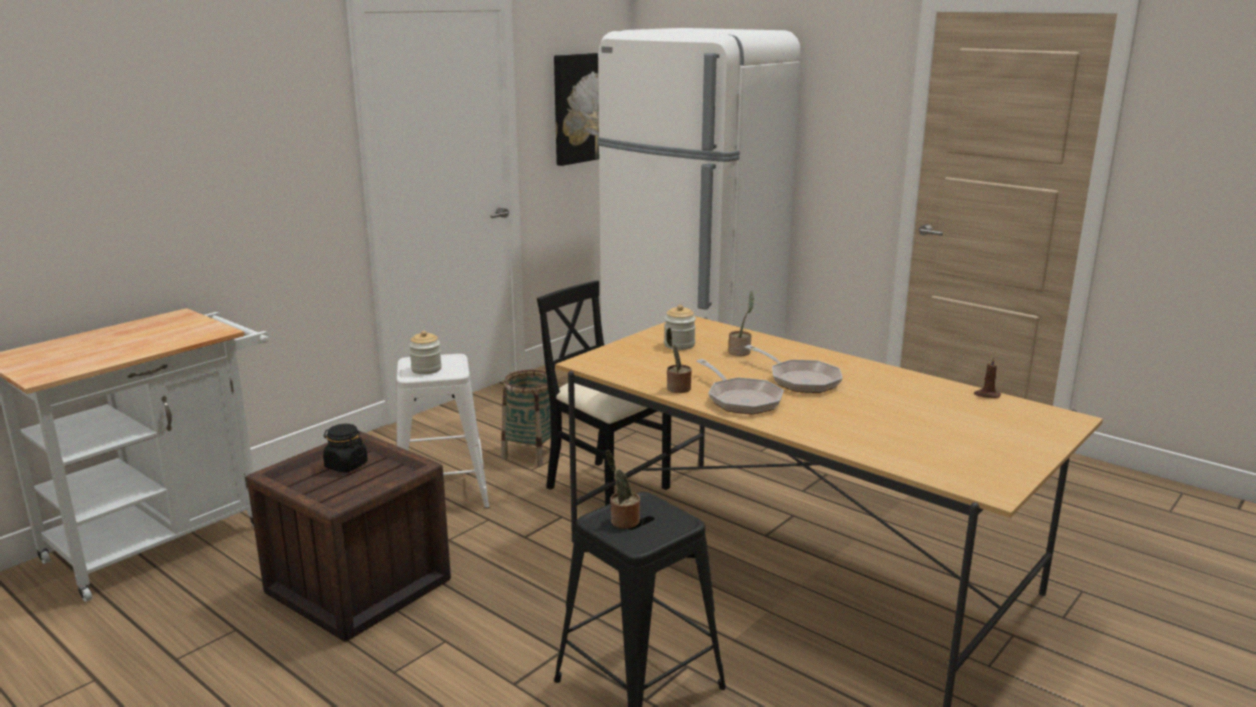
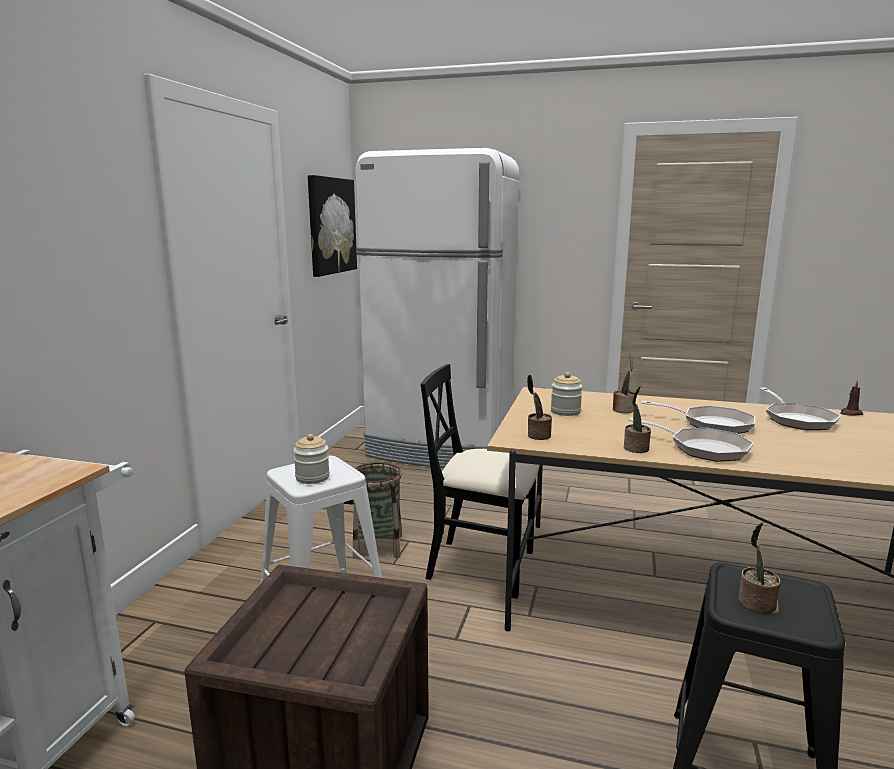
camera: 25 degrees left, 5 degrees down
(346, 465) = (304, 615): black jar -> none
(611, 363) = (537, 436): none -> potted plant
(905, 390) = (797, 419): none -> frying pan

